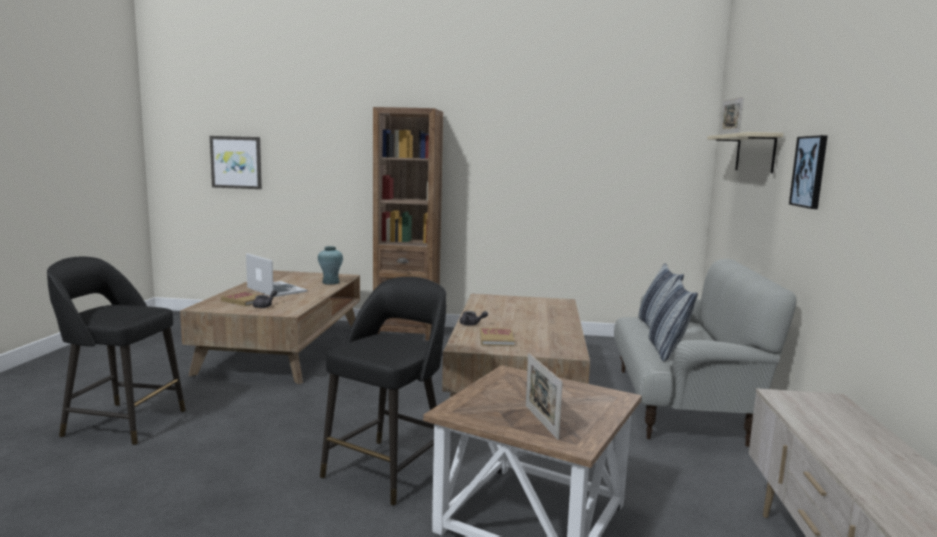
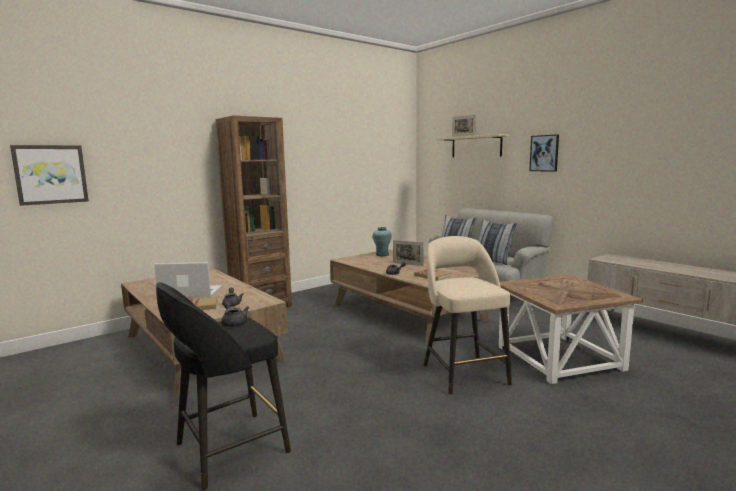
camera: 45 degrees left, 0 degrees up
(137, 308) = (233, 322): none -> grey teapot
(330, 282) = (214, 277): turquoise vase -> turquoise vase (382, 255)
(388, 469) = (464, 373): black stool -> beige stool
(541, 421) = (589, 294): picture frame -> picture frame (408, 264)

